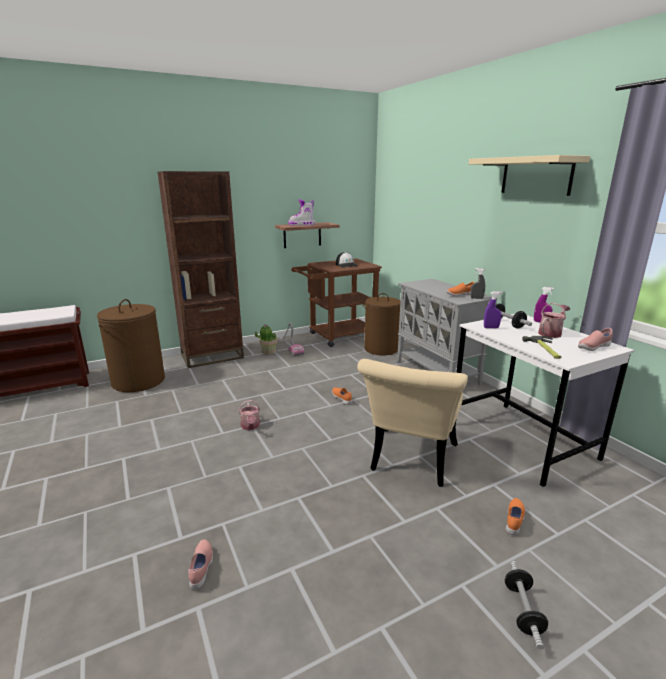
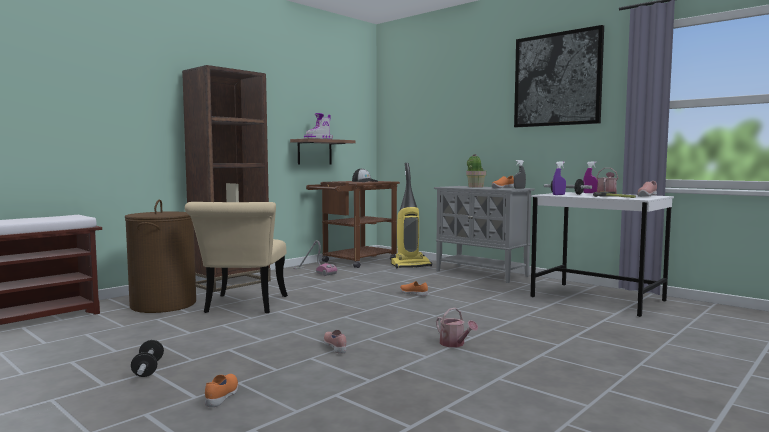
camera: 20 degrees left, 15 degrees down
(202, 568) = (416, 390): pink shoe -> pink shoe (335, 347)
(250, 426) = (344, 317): watering can -> watering can (454, 344)
(268, 351) = (293, 275): potted plant -> potted plant (475, 187)
(381, 349) = (411, 265): brown laundry basket -> vacuum cleaner
(410, 461) = (523, 318): beige chair -> beige chair (242, 306)
(514, 521) = (640, 333): orange shoe -> orange shoe (222, 397)
(523, 611) = (694, 367): dumbbell -> dumbbell (148, 369)
(536, 176) = (557, 79): beige shelf -> picture

